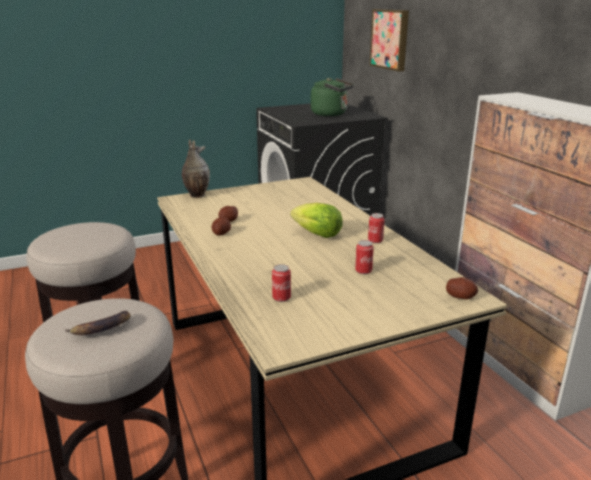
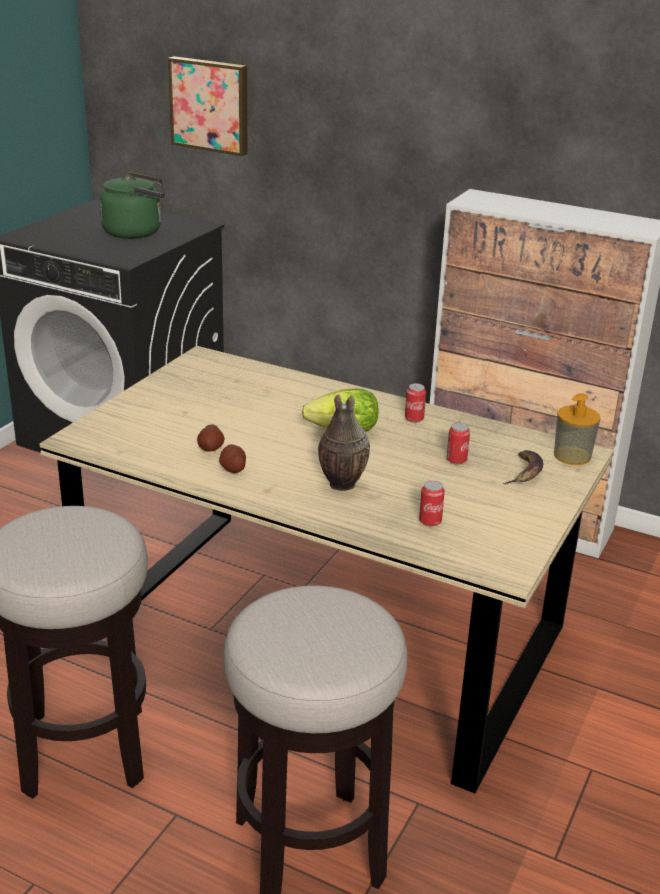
camera: 40 degrees left, 5 degrees up
(101, 329) = (328, 631): banana -> banana (525, 472)
(196, 195) = (95, 422): vase -> vase (340, 485)
(460, 297) = (572, 456): potato -> soap dispenser

